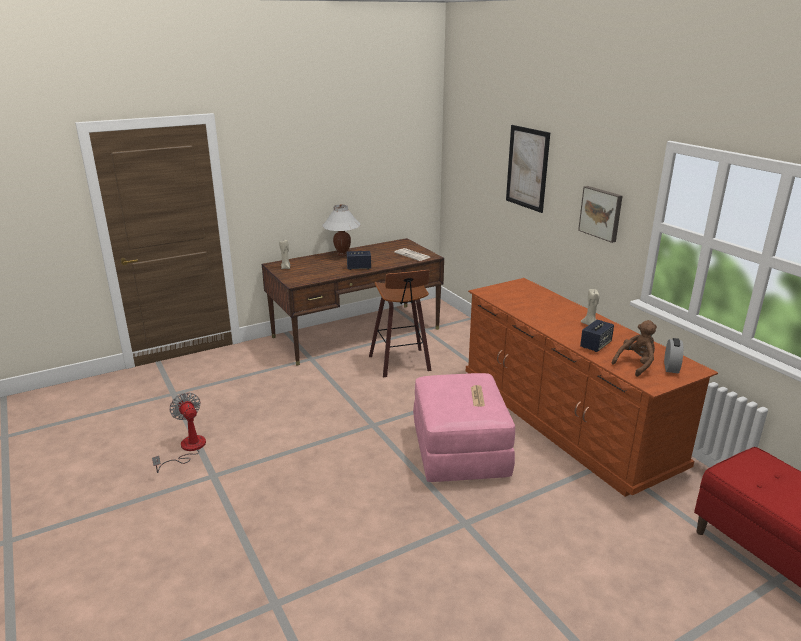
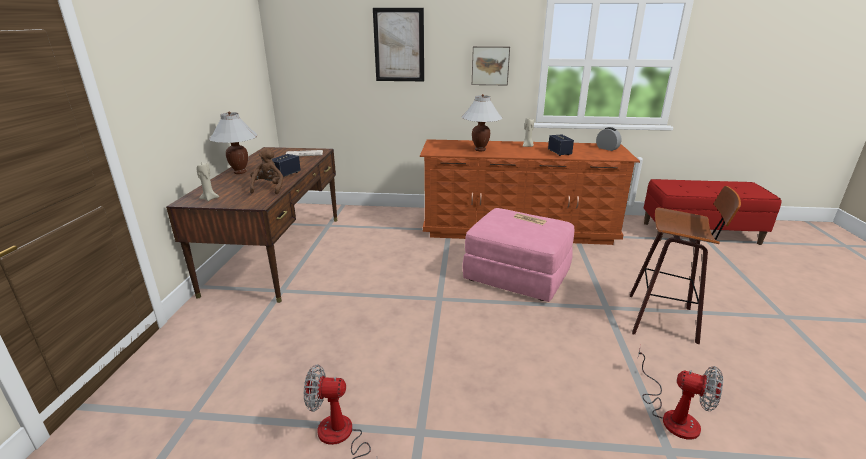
camera: 55 degrees left, 0 degrees up
(324, 599) = (672, 414): none -> fan
(402, 364) = (364, 253): stool -> stool (664, 319)
(531, 307) = (480, 150): none -> white table lamp
(636, 364) = (595, 153): brown plush toy -> brown plush toy (268, 188)

